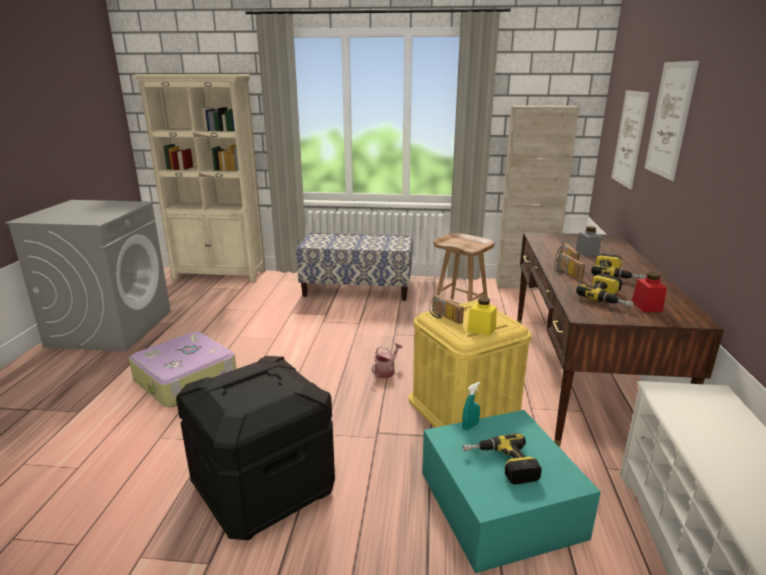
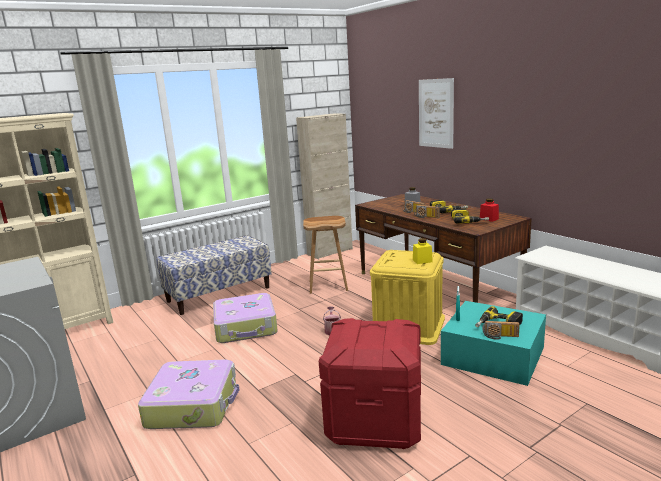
camera: 40 degrees left, 5 degrees down
(263, 489) = (375, 421): black storage box -> red storage box
(326, 331) = (246, 327): none -> suitcase
(443, 317) = (392, 263): radio -> radio (500, 337)
(629, 138) = (393, 129): picture -> none

